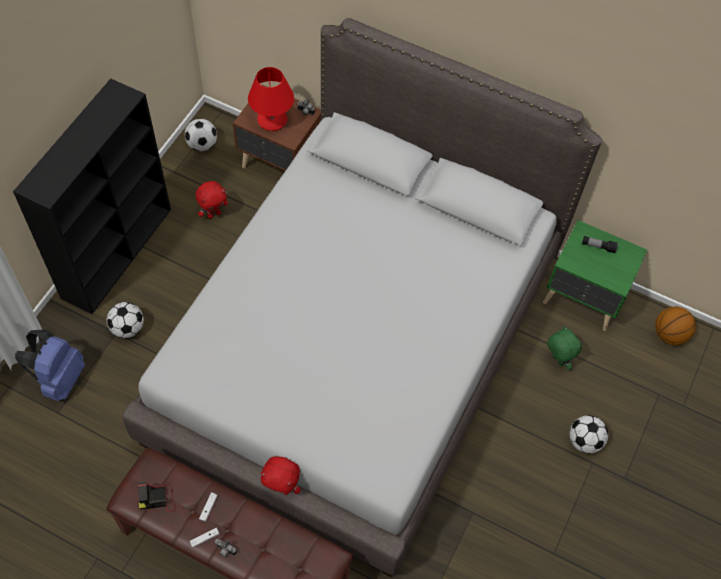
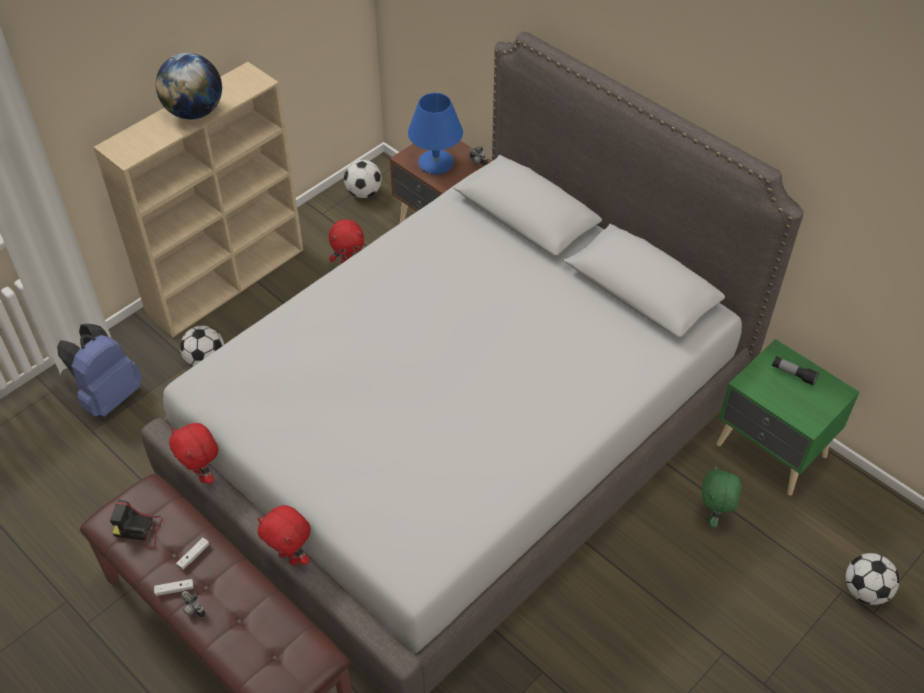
camera: 20 degrees right, 10 degrees down
(86, 139) = (194, 112): none -> globe
(118, 251) = (227, 280): black bookcase -> beige bookcase
(188, 440) = (203, 474): none -> red plush toy
(272, 120) = (436, 163): red table lamp -> blue table lamp
(557, 360) = (713, 516): green plush toy -> green plush toy turned 150 degrees counterclockwise
(584, 441) = (721, 622): football -> football (865, 591)
(669, 334) = (877, 520): basketball -> none

